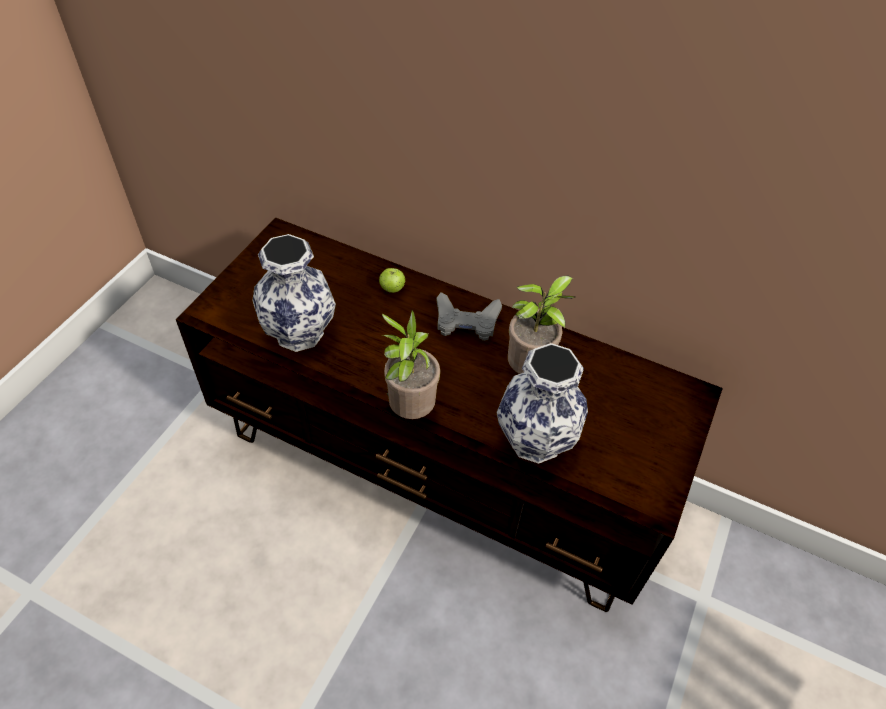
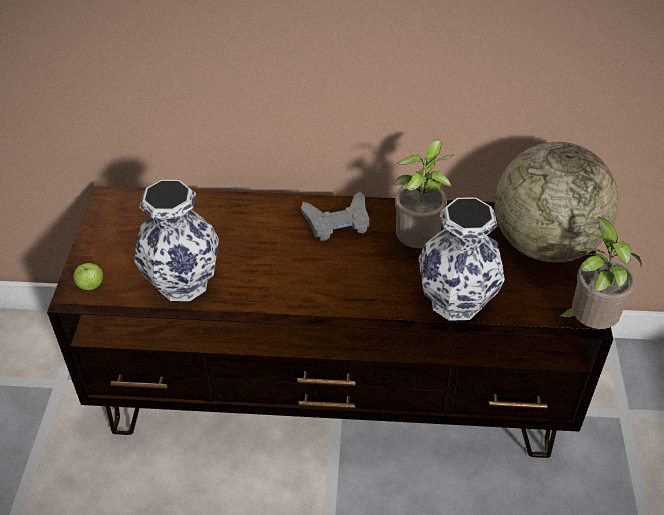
camera: 20 degrees left, 5 degrees down
(392, 289) = (251, 215): apple -> apple (91, 286)
(409, 409) = (329, 314): potted plant -> potted plant (587, 323)
(656, 413) = (544, 244): none -> globe

